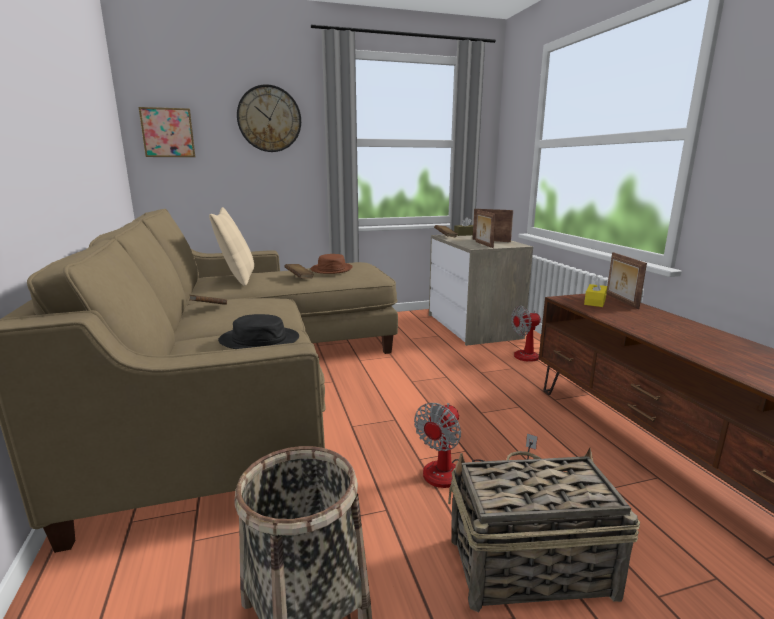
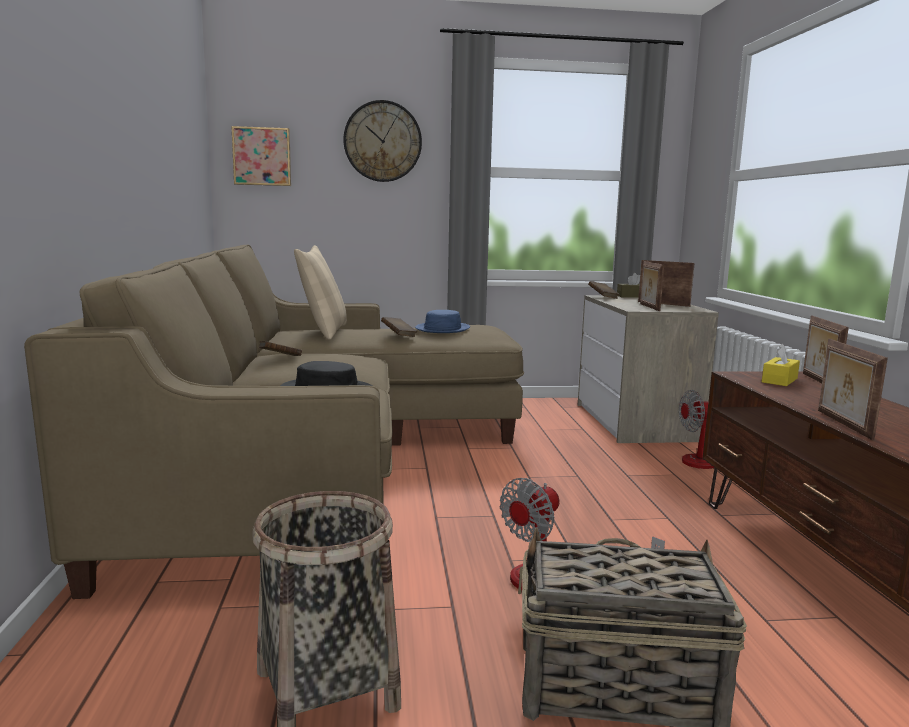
camera: 10 degrees right, 5 degrees down
(331, 269) = (442, 329): brown hat -> blue hat
(660, 341) = (842, 424): none -> picture frame

